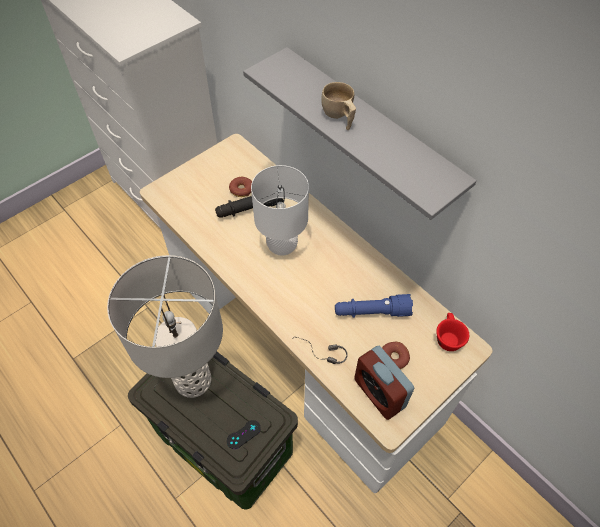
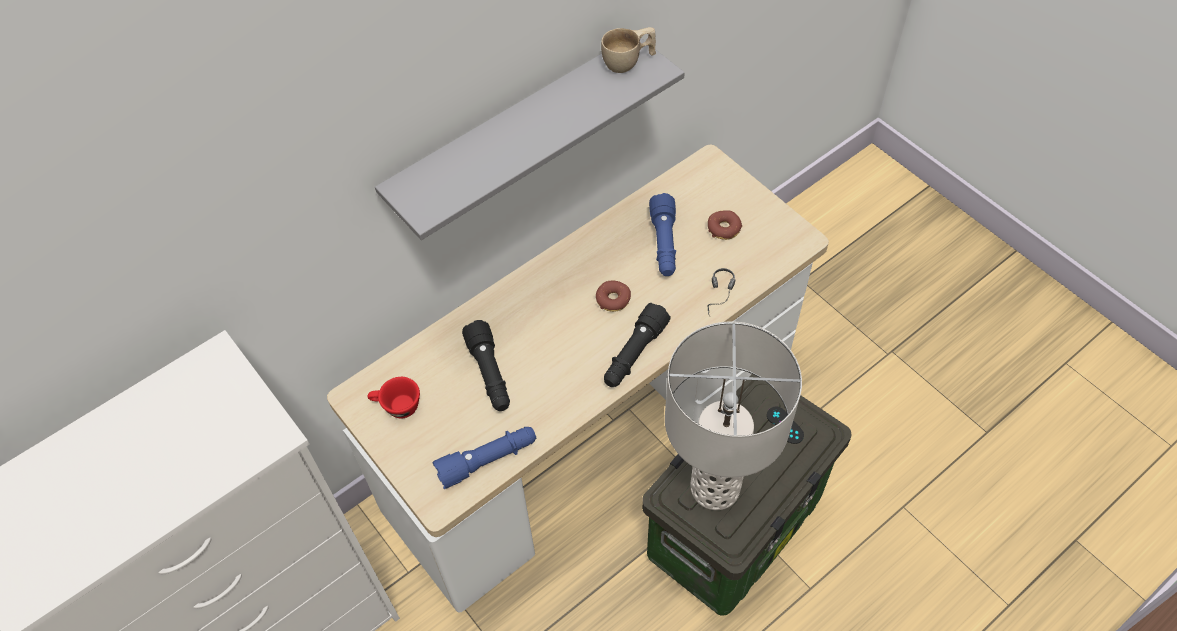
camera: 85 degrees left, 0 degrees up
(184, 213) = (488, 460): none -> blue flashlight
(241, 189) = (450, 385): donut -> donut (613, 299)
(264, 292) = (634, 354): none -> black flashlight
(283, 247) = (562, 333): white table lamp -> none
(339, 117) = (527, 137): beige cup -> beige cup (629, 62)
(379, 393) = (767, 245): alarm clock -> none
(447, 337) = (697, 179): red cup -> red cup (397, 407)

